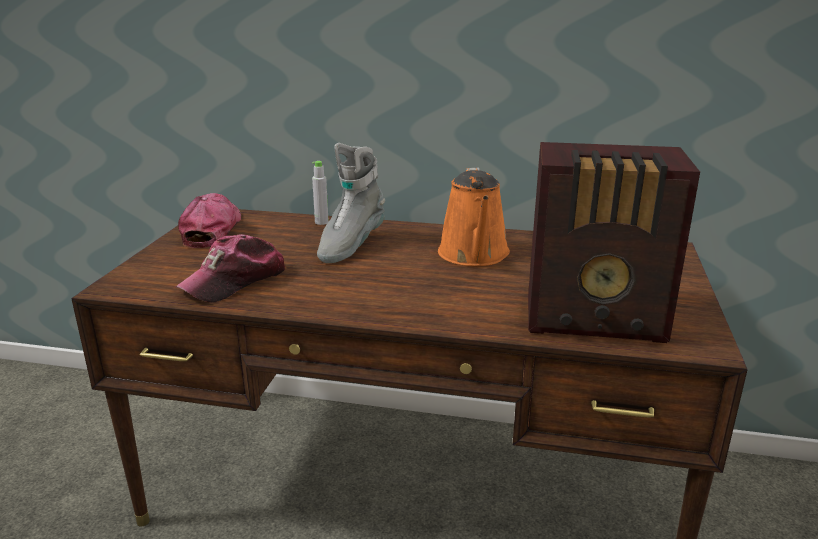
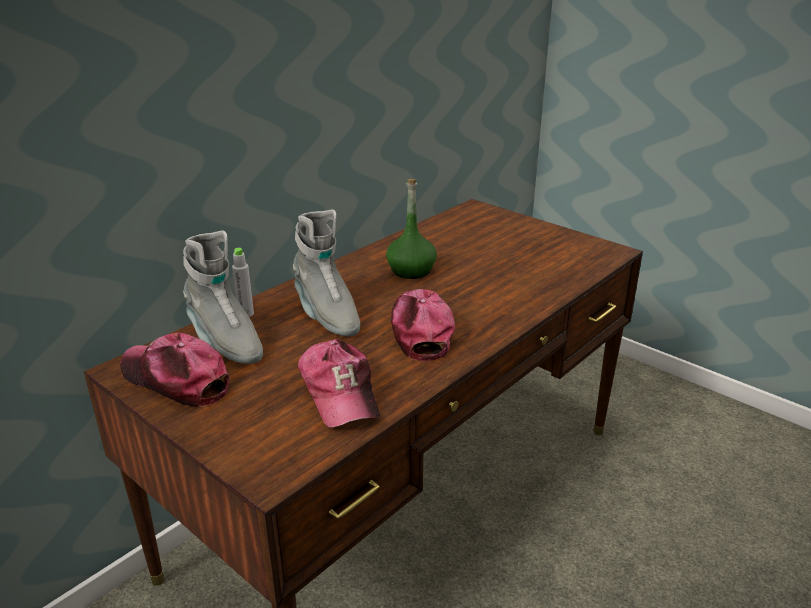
camera: 60 degrees left, 5 degrees up
(274, 228) = (224, 342): none -> grey boot
(363, 285) = (419, 331): none -> cap
(474, 255) = (411, 270): orange watering can -> green bottle
(597, 319) = (556, 266): radio -> none

